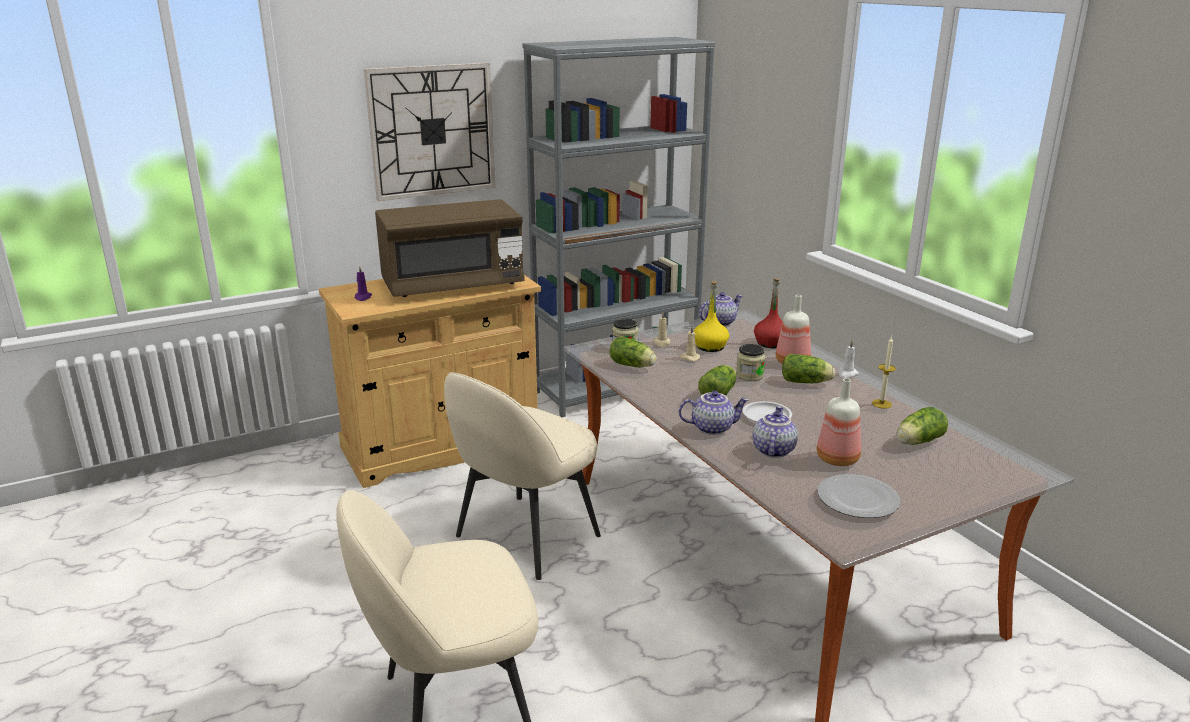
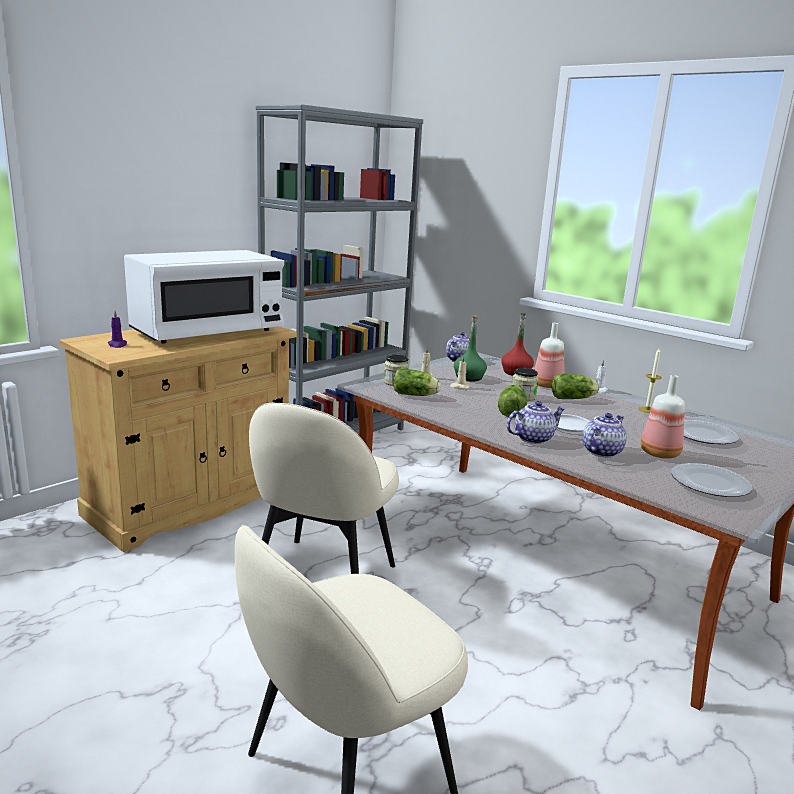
camera: 20 degrees left, 5 degrees down
(432, 131) = (170, 182): wall clock -> none
(453, 285) = (208, 333): brown microwave -> white microwave
(710, 347) = (469, 378): yellow bottle -> green bottle
(772, 450) = (601, 451): teapot -> teapot turned 45 degrees clockwise
(917, 442) = (704, 435): lettuce -> plate

